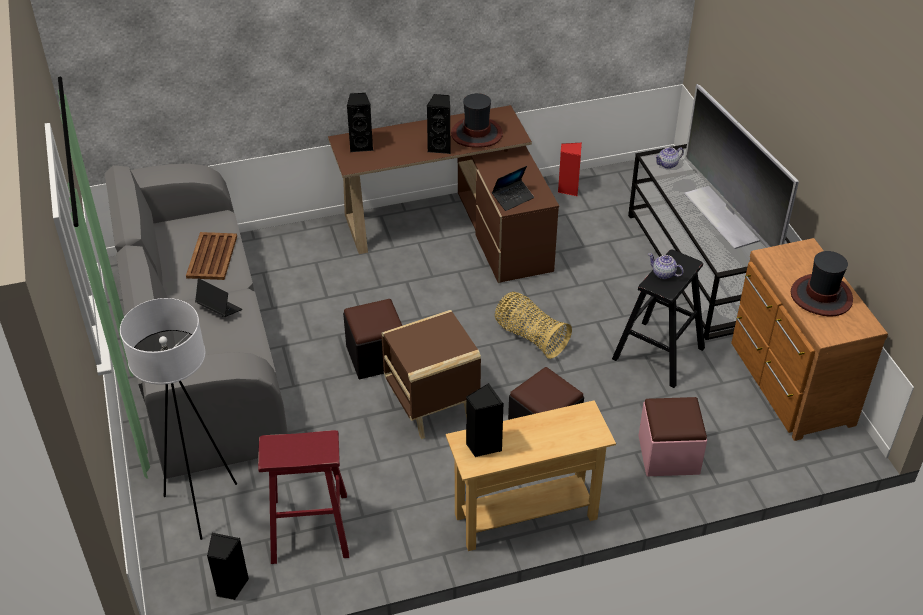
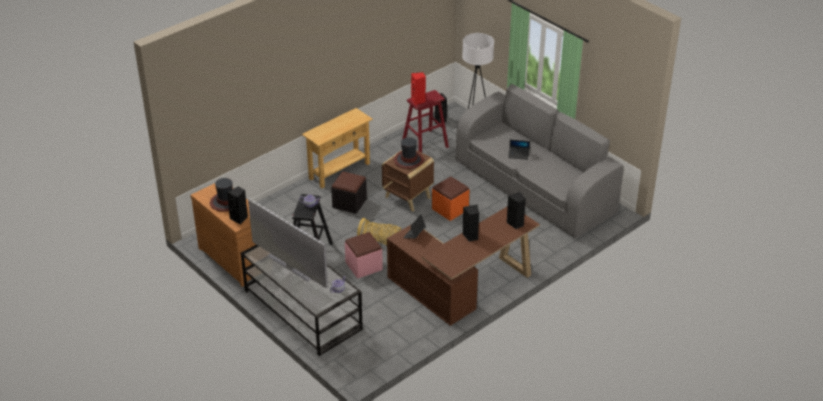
camera: 155 degrees right, 5 degrees down
(211, 257) = (547, 174): brown tray -> none
(376, 357) = (450, 209): black ottoman -> orange ottoman
(477, 134) = (457, 251): hat -> hat (408, 160)
(482, 445) = (355, 119): black speaker -> black speaker (239, 218)
(568, 189) = (410, 336): red speaker -> red speaker (418, 101)
(668, 455) = (287, 210): pink ottoman -> pink ottoman (364, 266)

